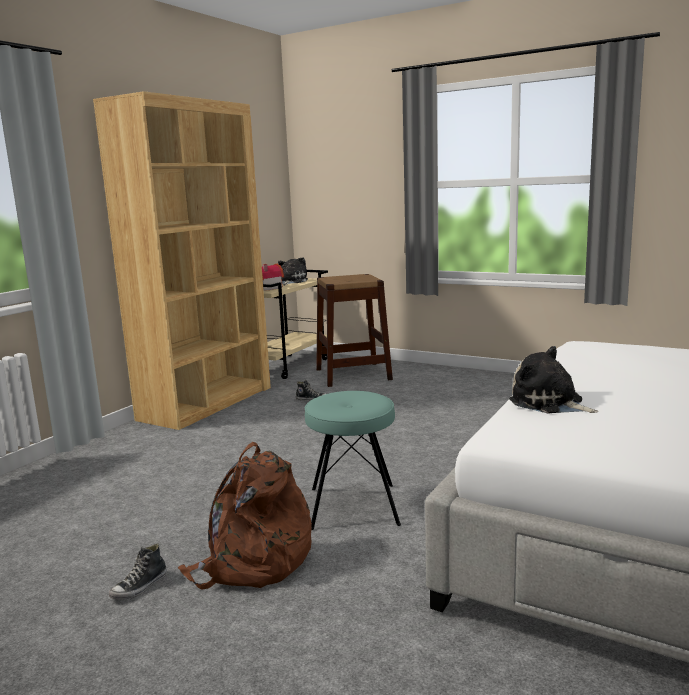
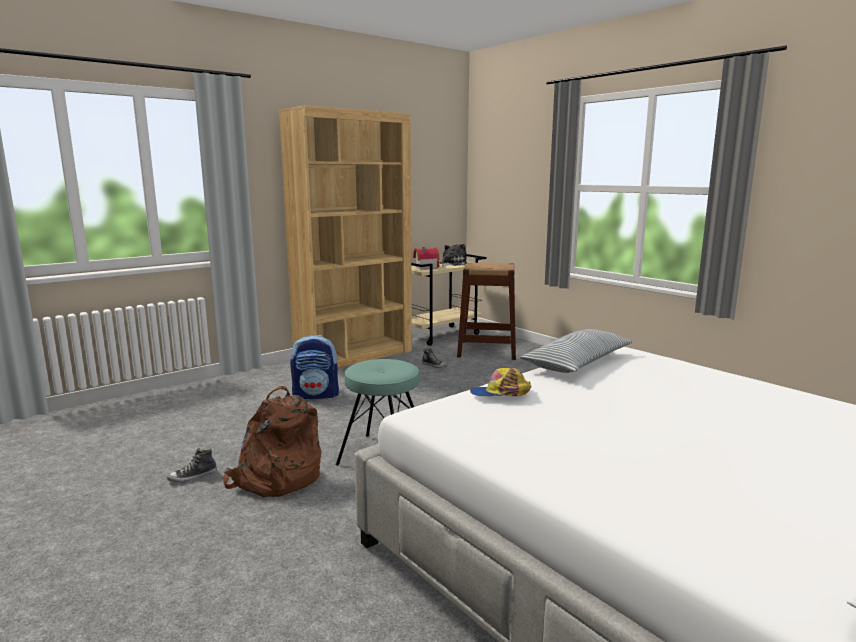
camera: 20 degrees right, 0 degrees up
(205, 455) = (316, 395): none -> backpack
(549, 403) = (500, 394): plush toy -> cap
(569, 362) = (577, 363): none -> pillow

